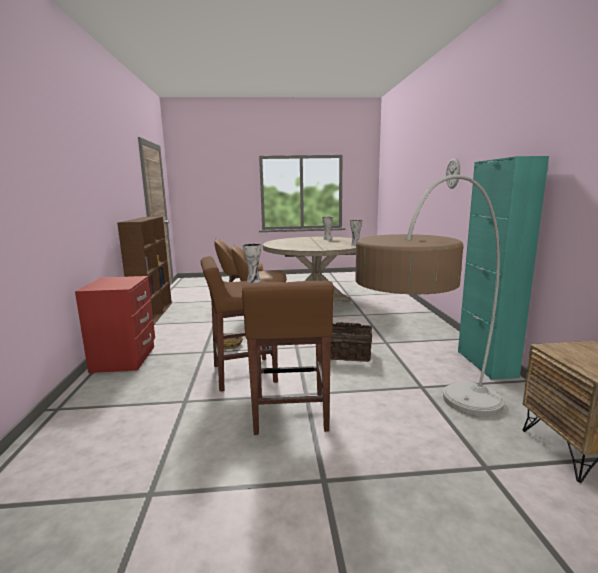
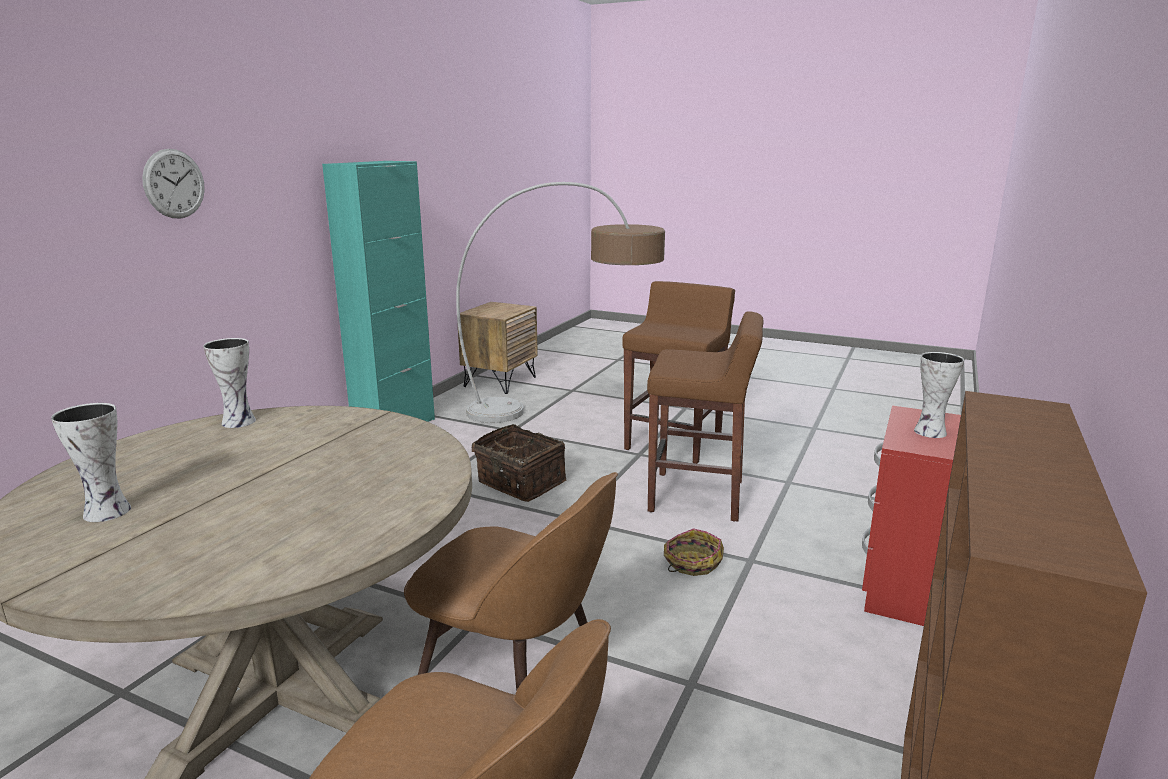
camera: 150 degrees left, 5 degrees up
(254, 281) = (670, 370): vase -> vase (928, 432)

